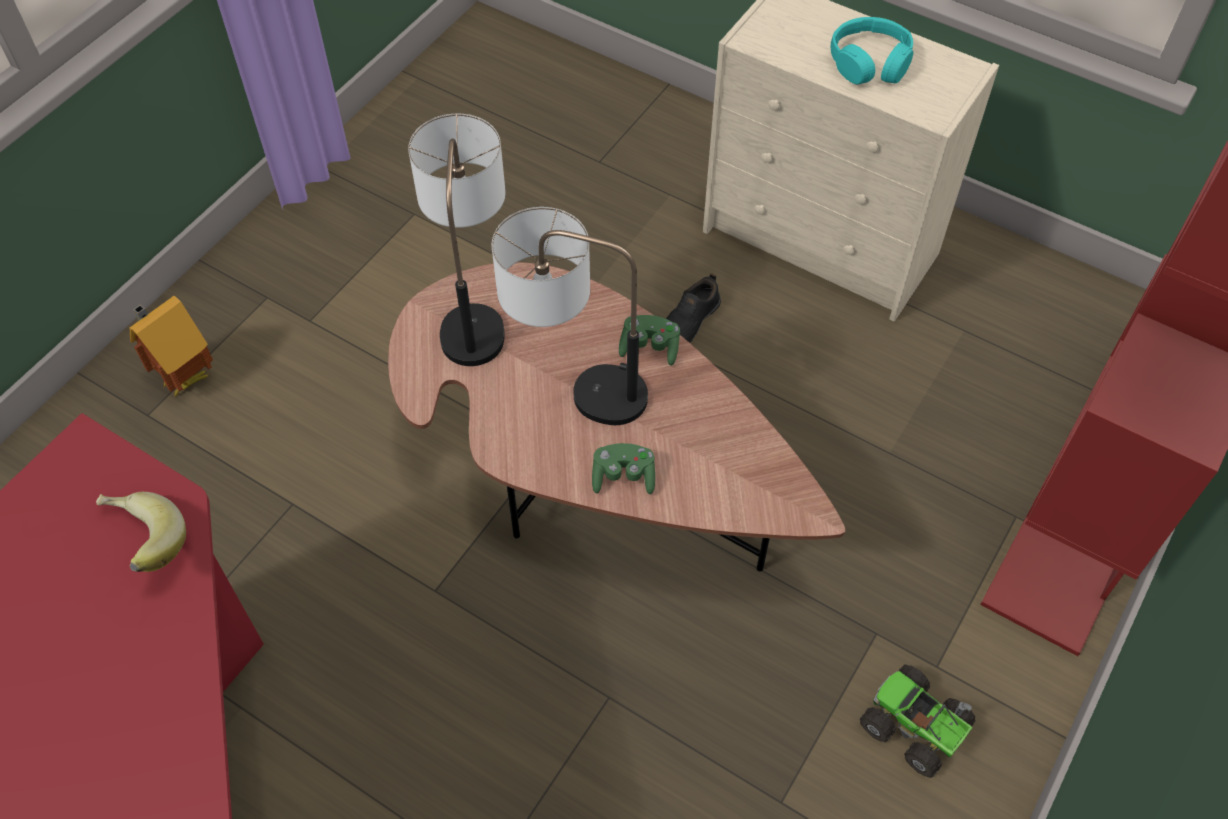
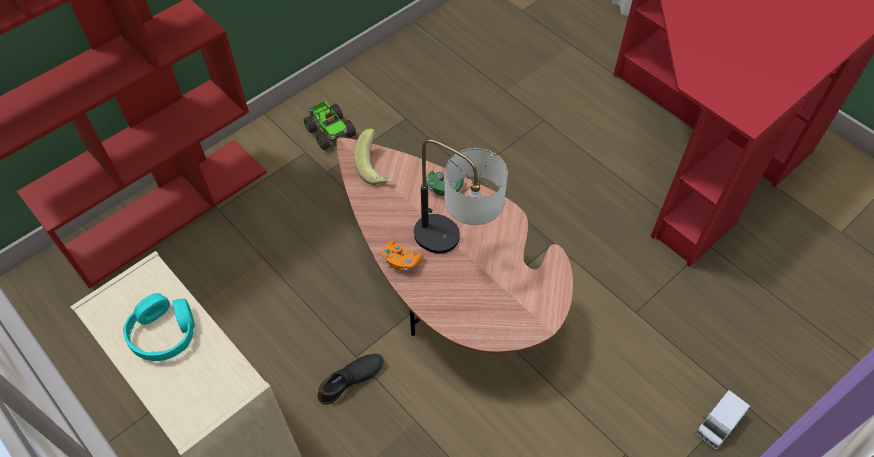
camera: 165 degrees left, 0 degrees up
(142, 545) = (707, 69): banana -> banana (377, 168)
(184, 378) = (717, 424): toy house -> toy truck
(474, 308) = (509, 316): table lamp -> none
(650, 347) = (401, 261): green game controller -> orange game controller

